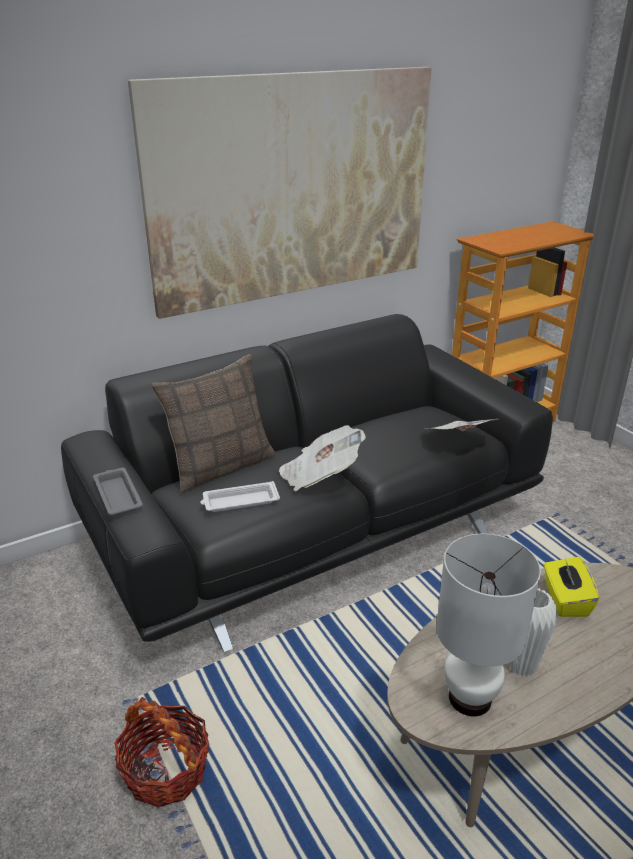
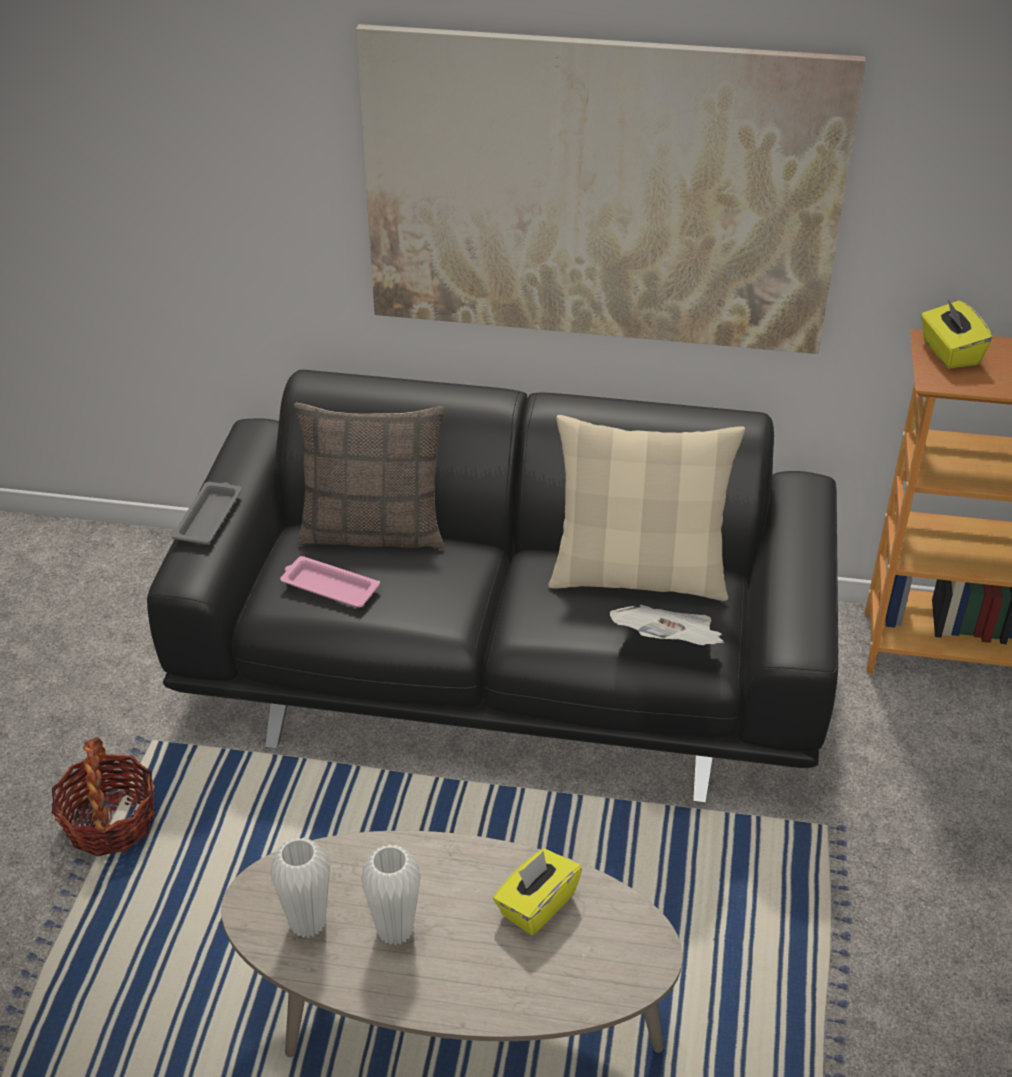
camera: 40 degrees right, 10 degrees up
(239, 501) = (328, 587): white tray -> pink tray
(320, 476) = (445, 602): newspaper -> none
(396, 422) = (638, 576): none -> beige pillow
(471, 698) = (308, 923): white table lamp -> white vase
(487, 240) = (949, 352): none -> yellow tissue box

